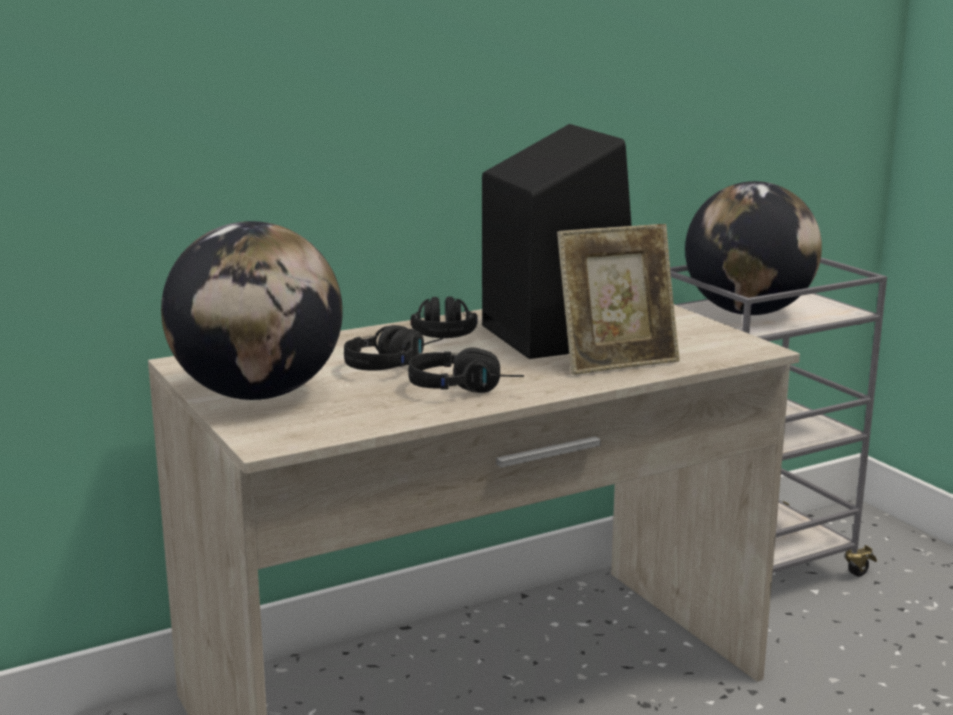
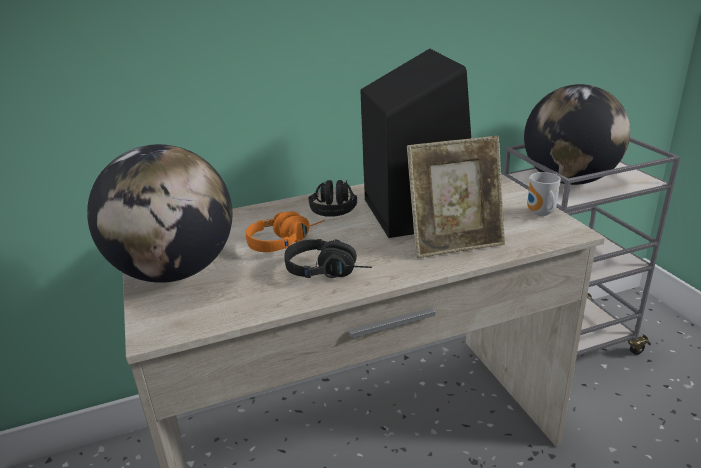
camera: 10 degrees right, 10 degrees up
(393, 365) = (286, 241): black headphones -> orange headphones
(717, 334) = (540, 214): none -> mug

